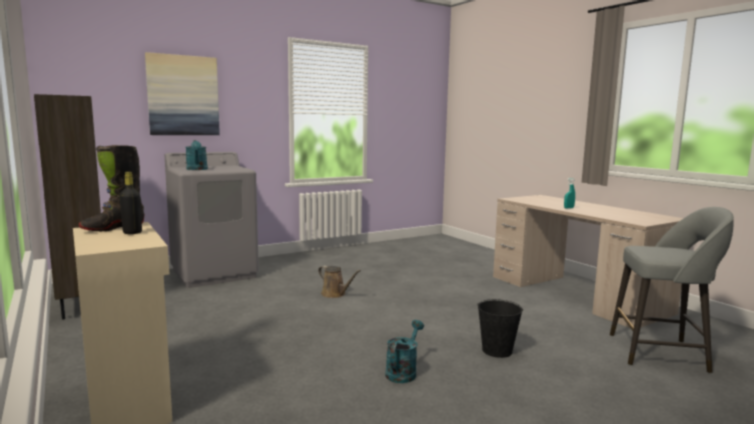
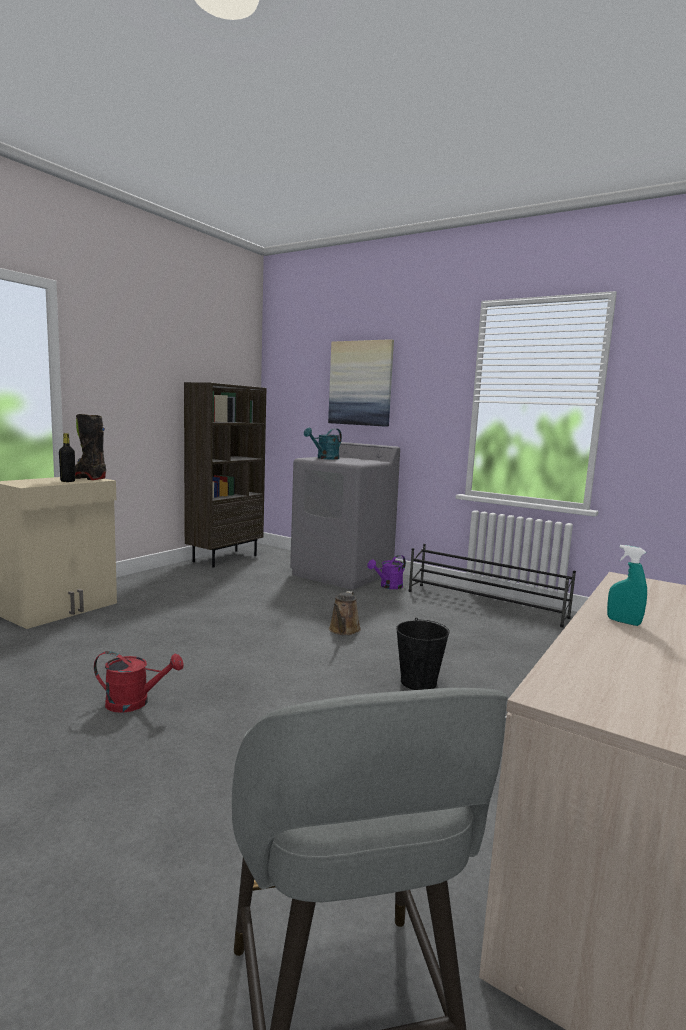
camera: 65 degrees right, 0 degrees up
(266, 267) = (388, 586): none -> purple watering can
(332, 255) = (485, 604): none -> black shoe rack
(403, 371) = (135, 703): turquoise watering can -> red watering can
(497, 350) = (228, 765): black bucket -> black bucket (418, 682)

